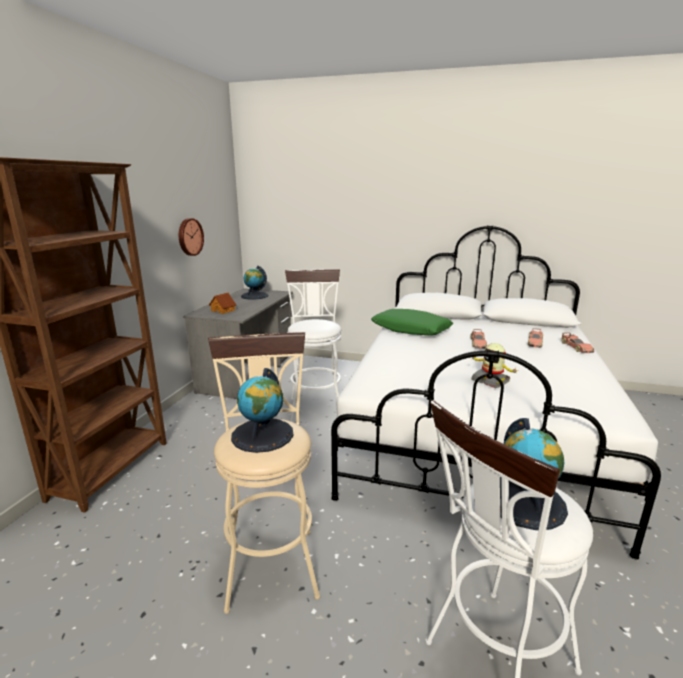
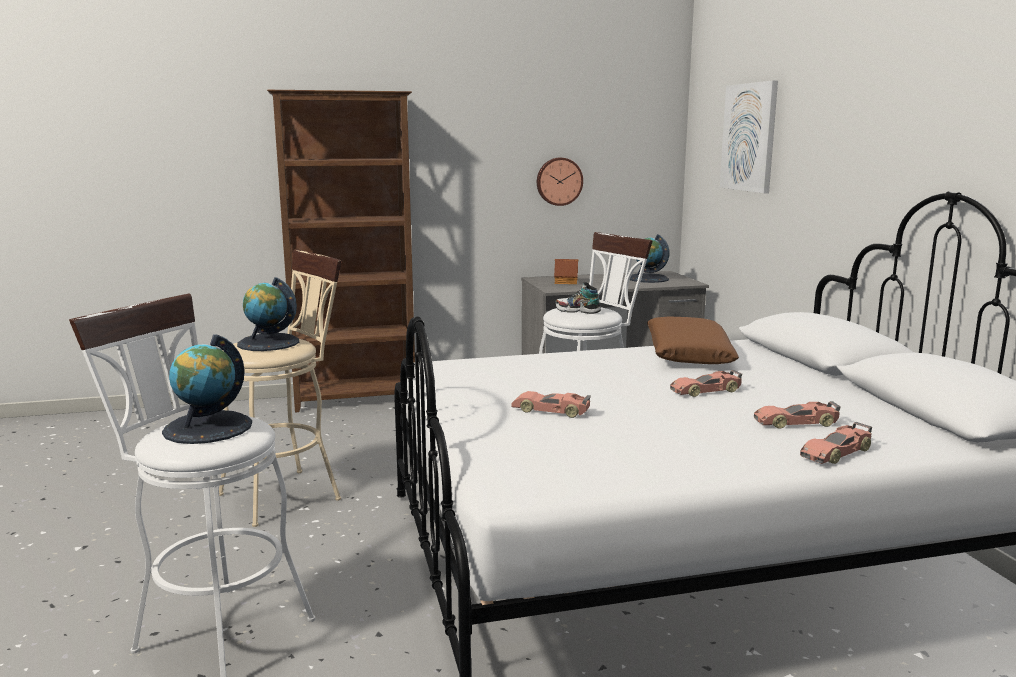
camera: 60 degrees right, 5 degrees down
(315, 199) = (749, 137): none -> picture
(315, 325) = (577, 311): none -> shoe
(411, 330) = (688, 354): green pillow -> brown pillow
(490, 381) = (551, 411): toy robot -> toy car

